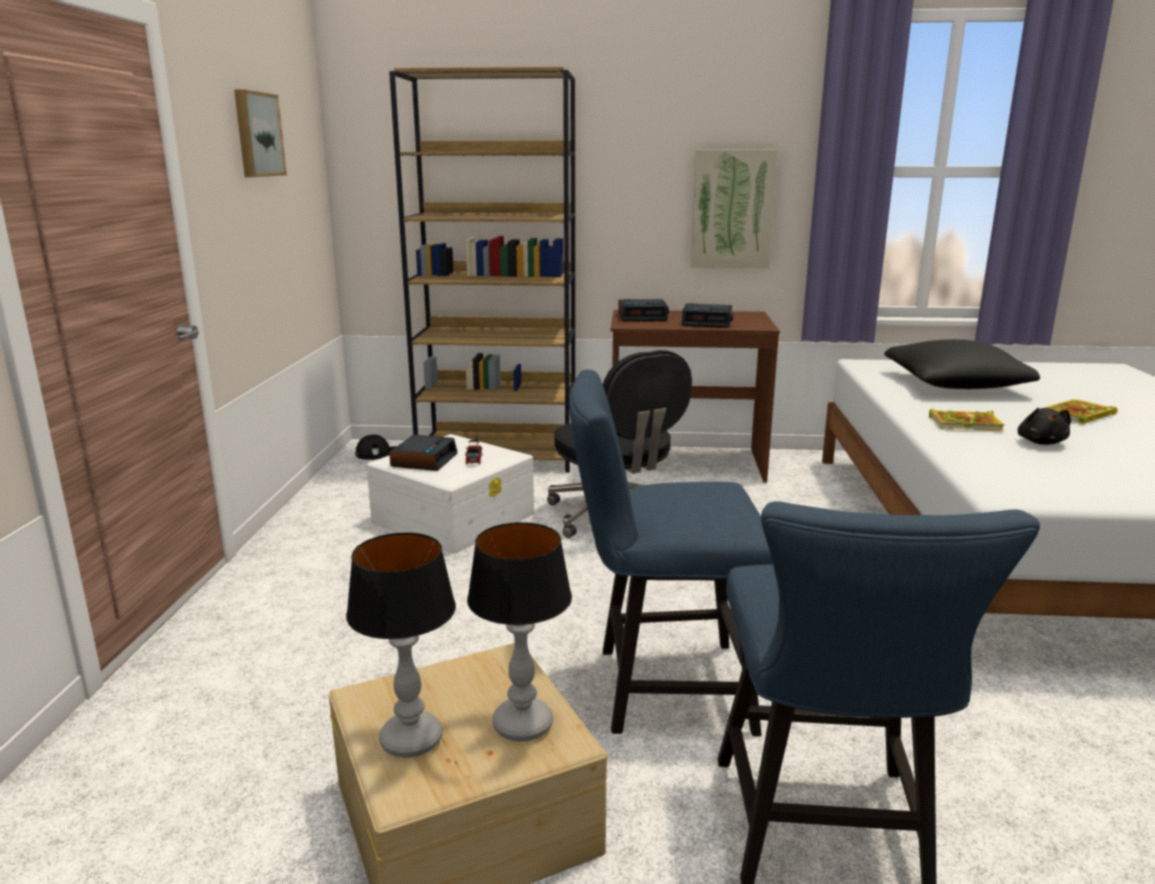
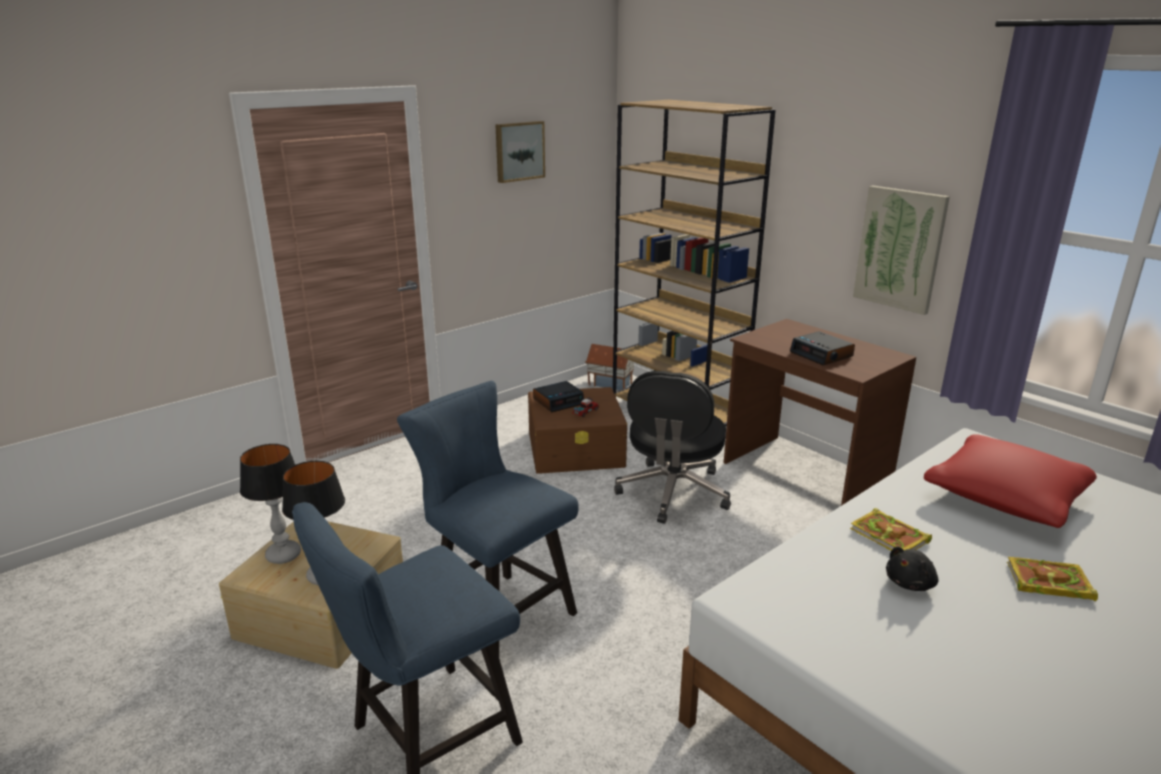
camera: 45 degrees right, 5 degrees up
(380, 453) = (610, 383): black cap -> toy house
(454, 517) = (576, 449): white storage box -> brown storage box
(642, 317) = (785, 333): alarm clock -> none
(954, 384) = (1005, 497): black pillow -> red pillow

